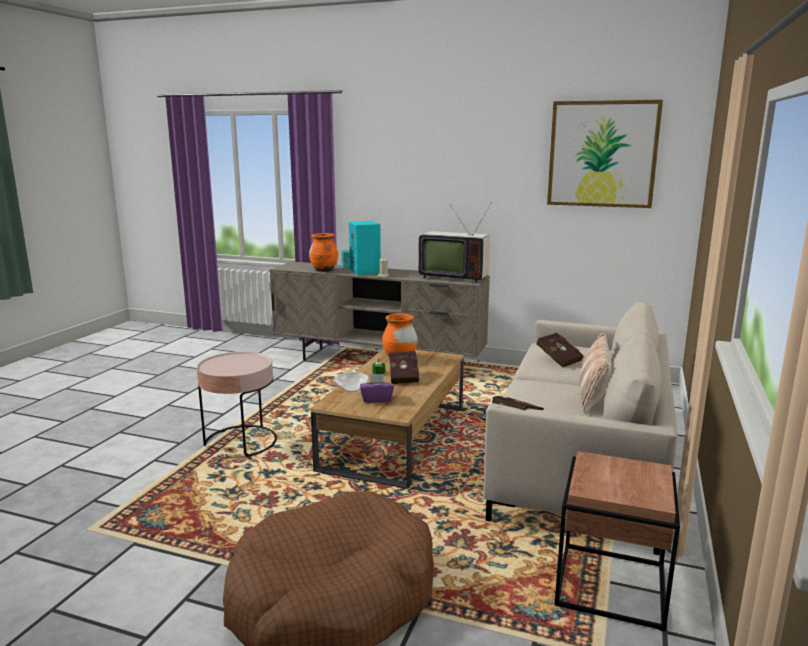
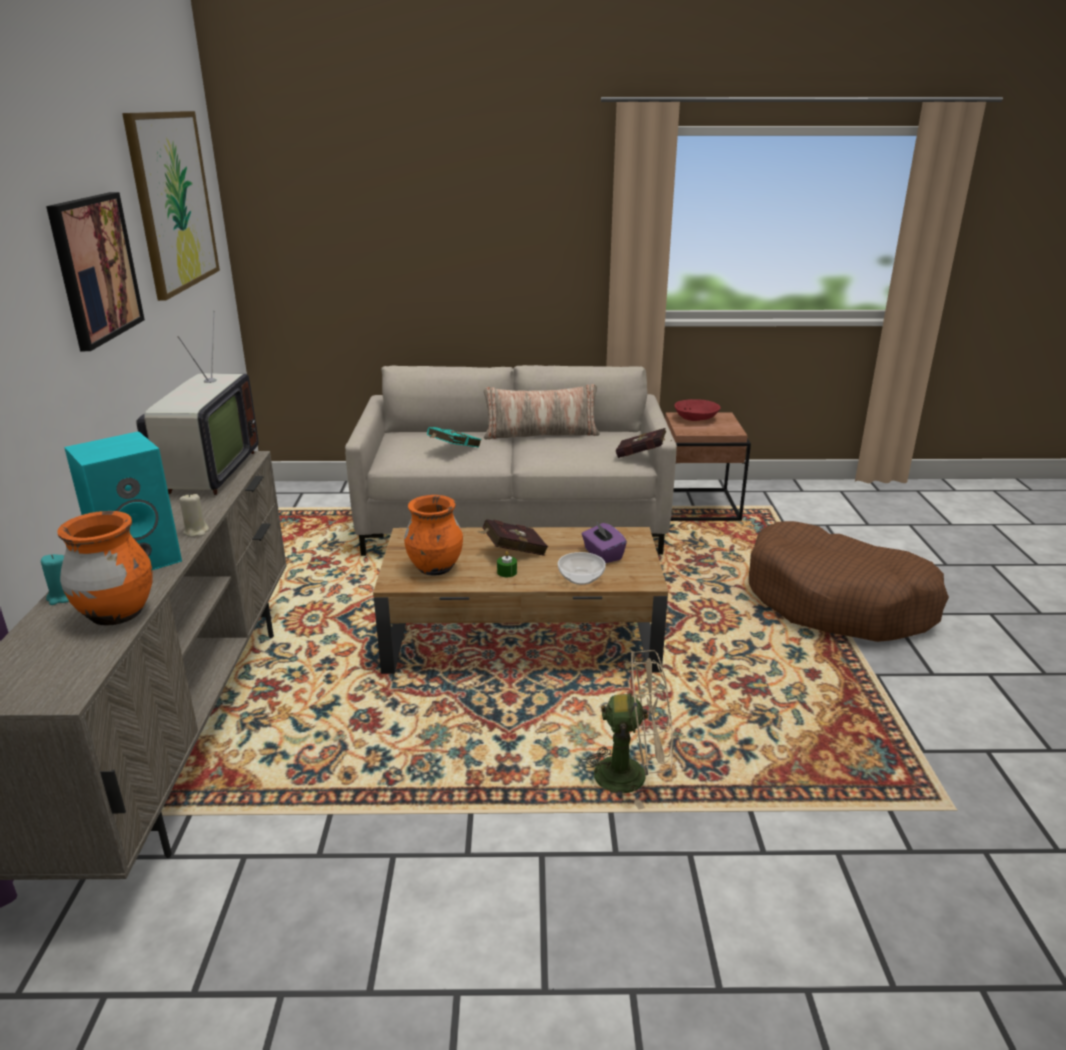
camera: 110 degrees left, 10 degrees up
(241, 441) = (632, 774): pink side table -> beige fan
(484, 173) = (95, 269): none -> picture
(557, 359) = (452, 450): red book -> turquoise book
(642, 478) = (696, 418): none -> red bowl

